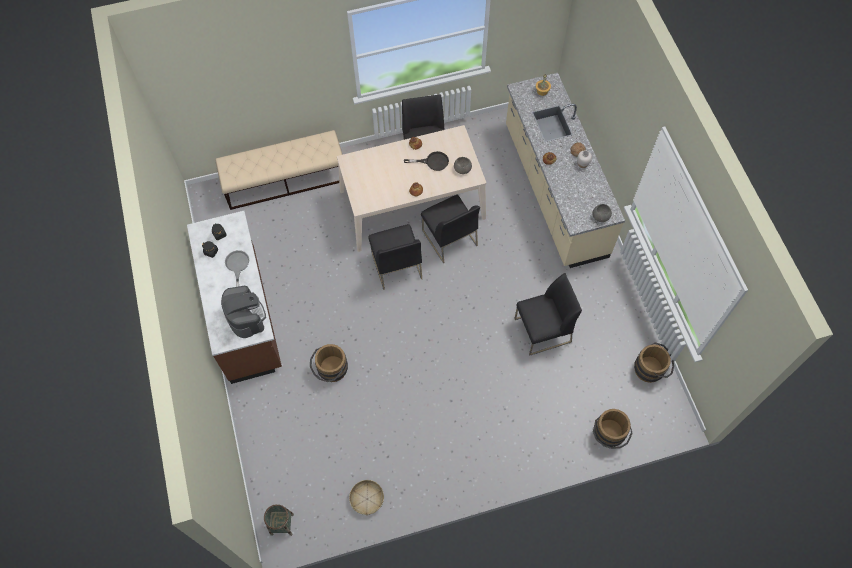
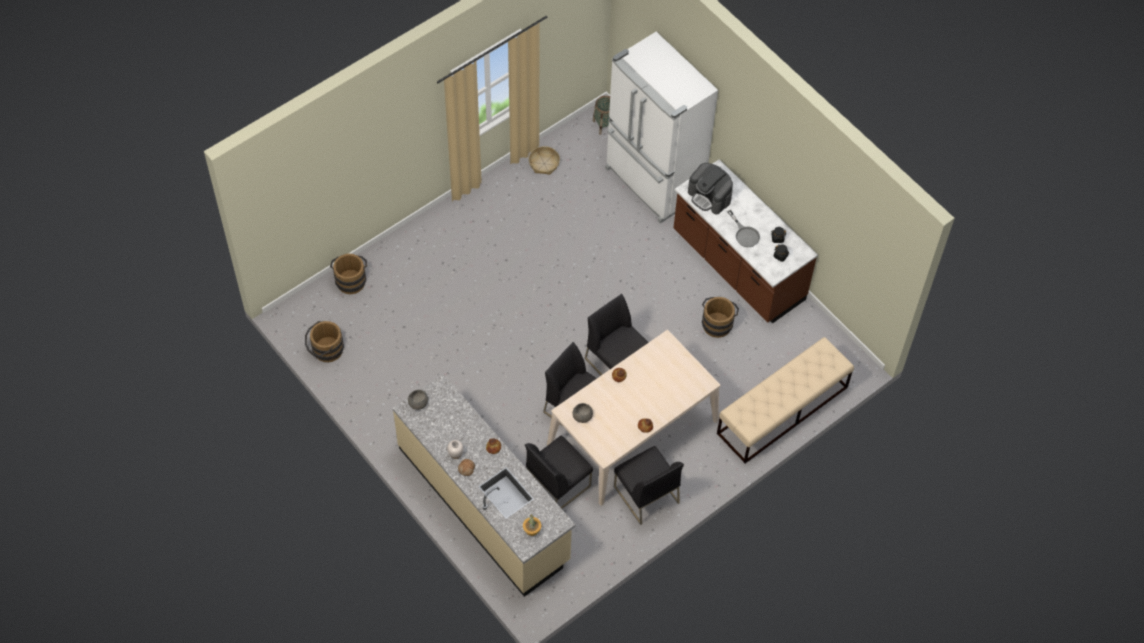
camera: 155 degrees right, 5 degrees down
(271, 432) = (653, 183): none -> white fridge
(330, 371) = (628, 247): brown bucket -> brown bucket (717, 322)
(432, 162) = (617, 413): black frying pan -> none
(542, 331) = (443, 350): black chair -> black chair (557, 484)

